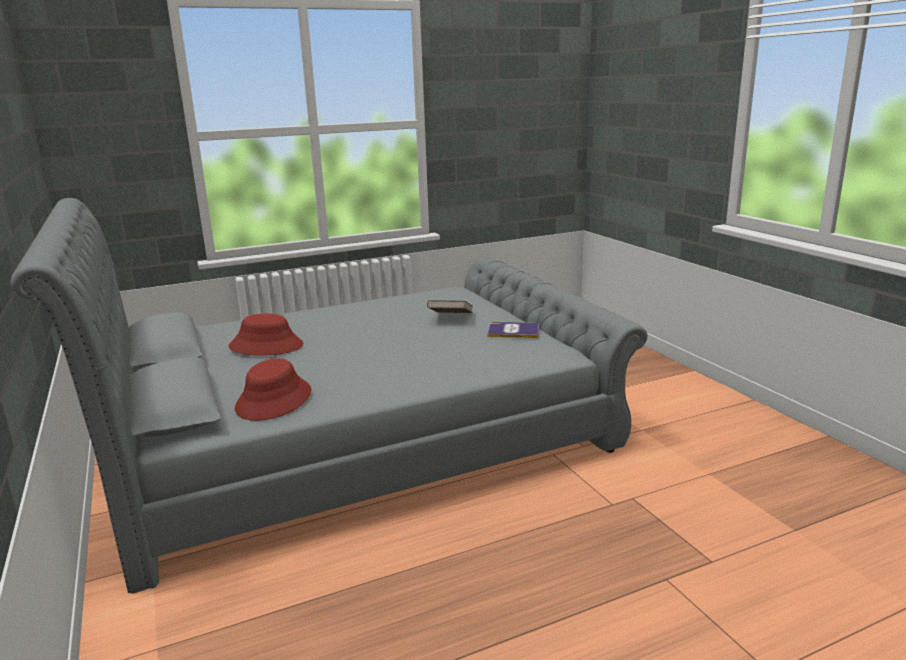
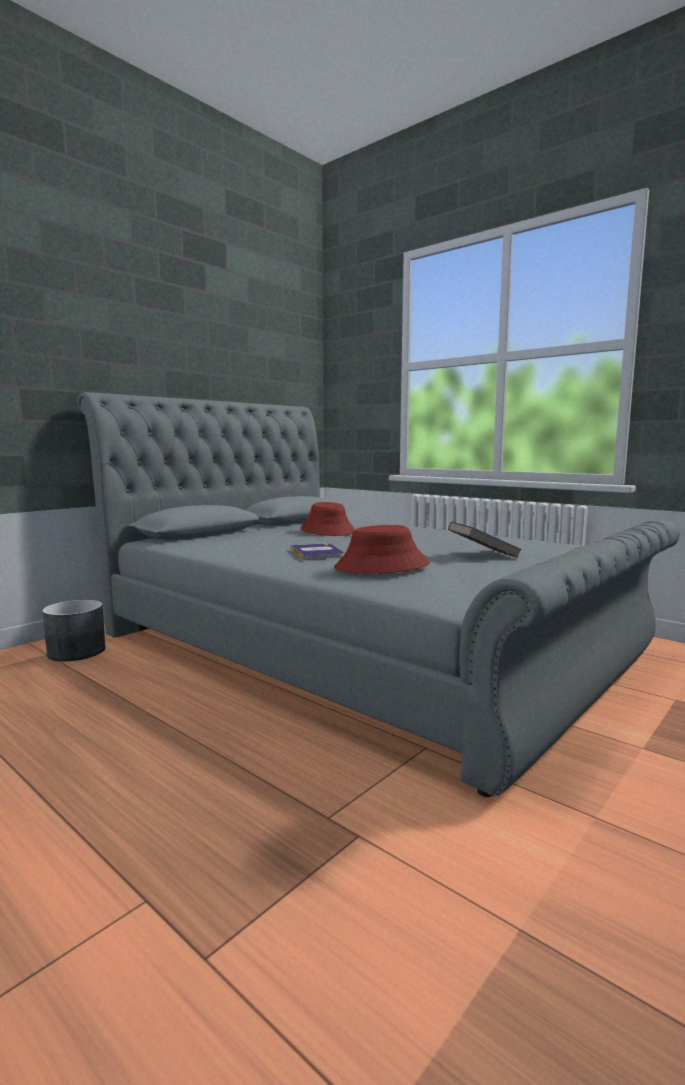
camera: 65 degrees right, 10 degrees down
(179, 620) = (76, 651): none -> grey planter
(274, 400) = (222, 544): red hat -> red hat (382, 566)
(513, 331) = (487, 574): book -> book (317, 552)

